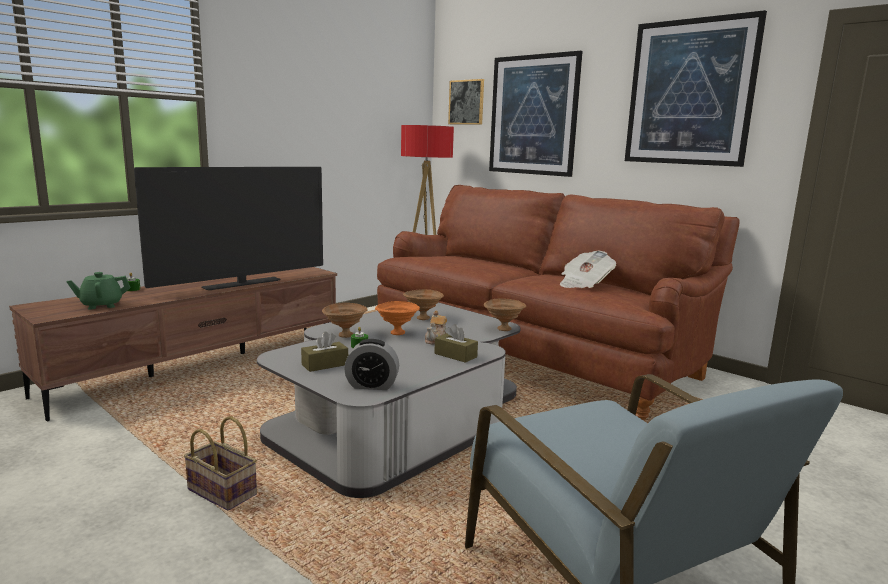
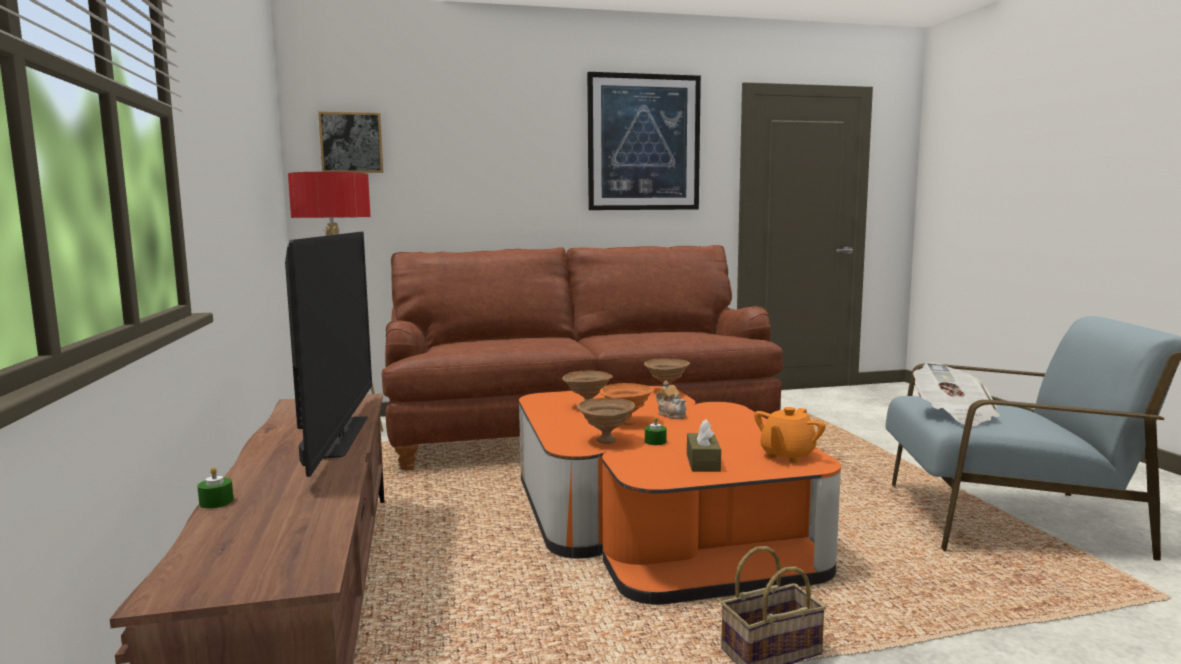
camera: 55 degrees left, 5 degrees down
(101, 305) = (299, 530): green teapot -> none
(372, 385) = (787, 455): alarm clock -> orange teapot
(400, 413) = (653, 517): grey coffee table -> orange coffee table
(455, 355) = (726, 417): brown tissue box -> none
(533, 115) = (464, 162): picture -> none
(584, 284) = (665, 333): newspaper -> newspaper (953, 415)

